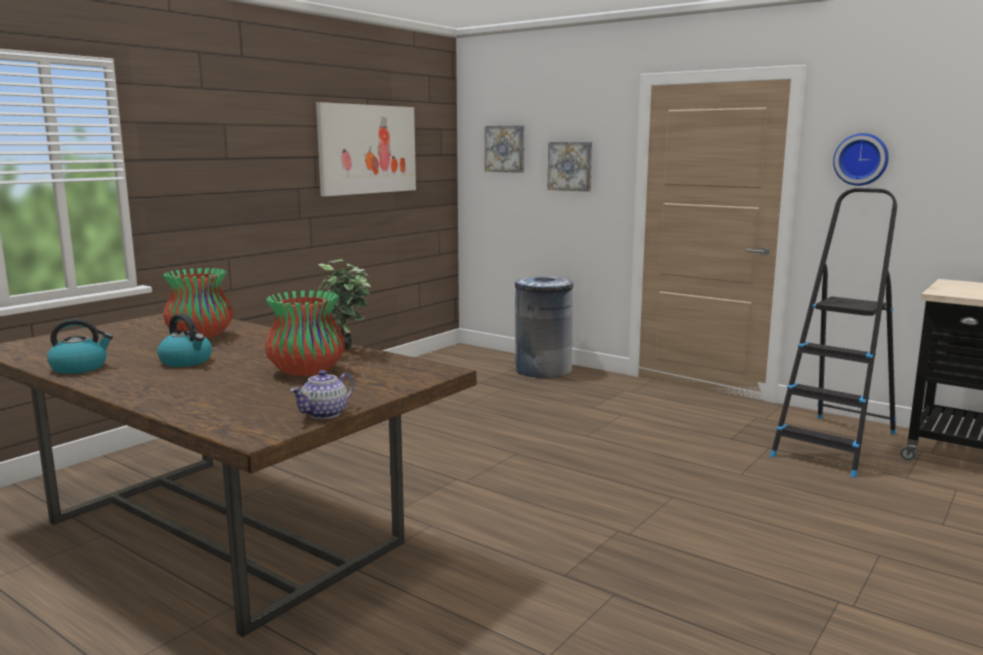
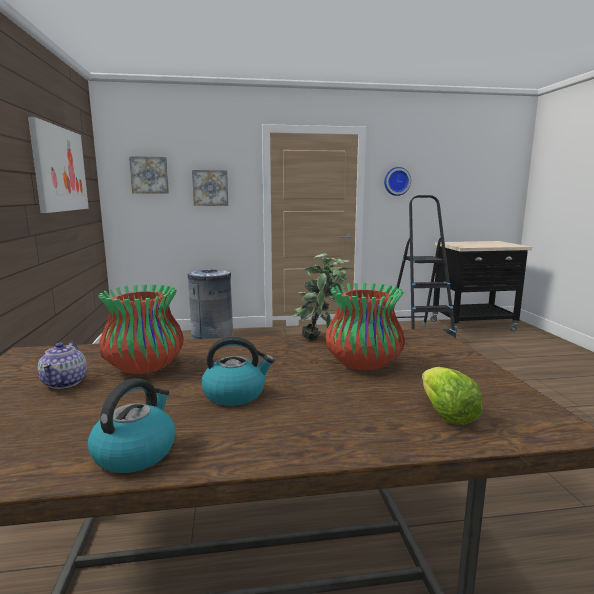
camera: 45 degrees left, 0 degrees up
(231, 407) = (446, 415): none -> lettuce
(325, 414) = (512, 388): teapot -> teapot (65, 382)

